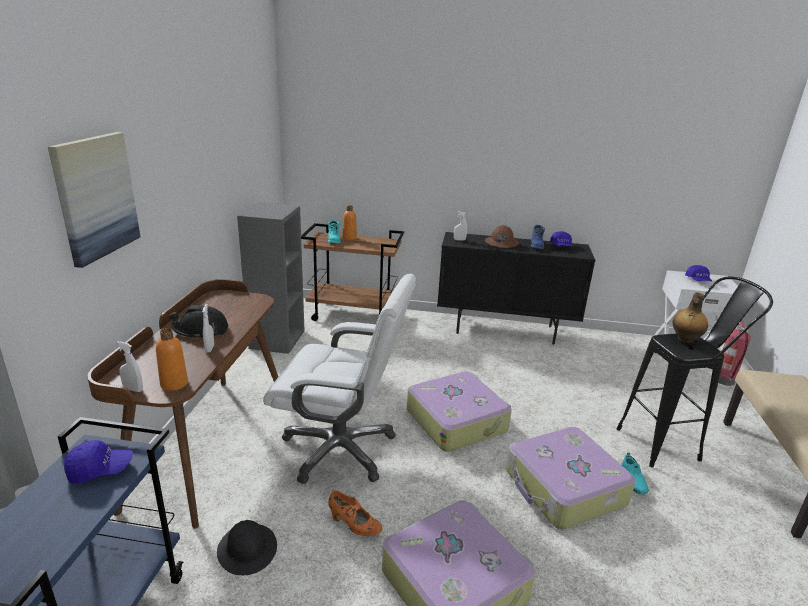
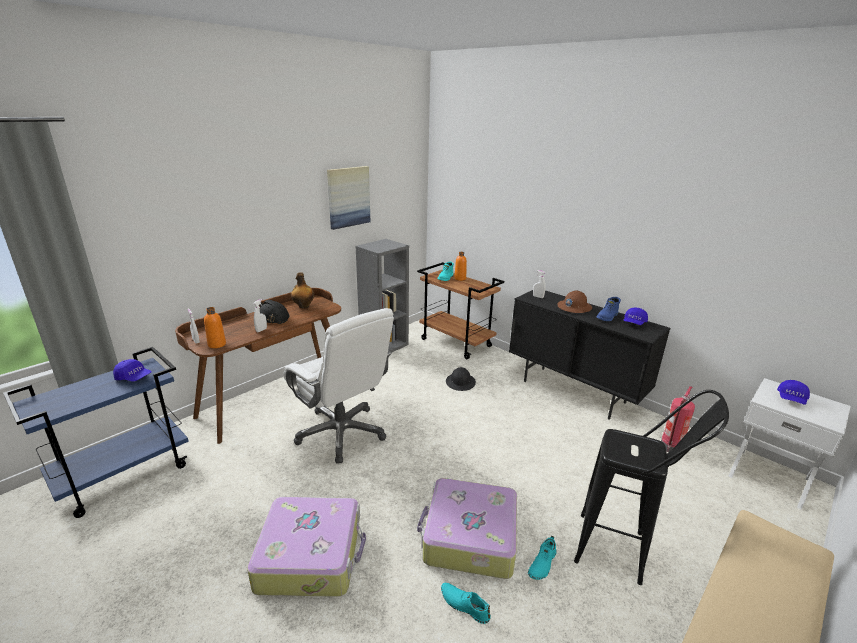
camera: 35 degrees right, 0 degrees up
(96, 197) = (203, 218): picture -> picture (348, 197)
(247, 549) = (228, 468): black hard hat -> black hard hat (460, 382)
(354, 525) = (295, 485): orange shoe -> none
(457, 420) = (444, 447): suitcase -> none
(621, 544) = (464, 604): none -> turquoise shoe
(684, 339) = (639, 444): bottle -> bottle (303, 306)
(724, 380) = (785, 527): fire extinguisher -> fire extinguisher (670, 447)

